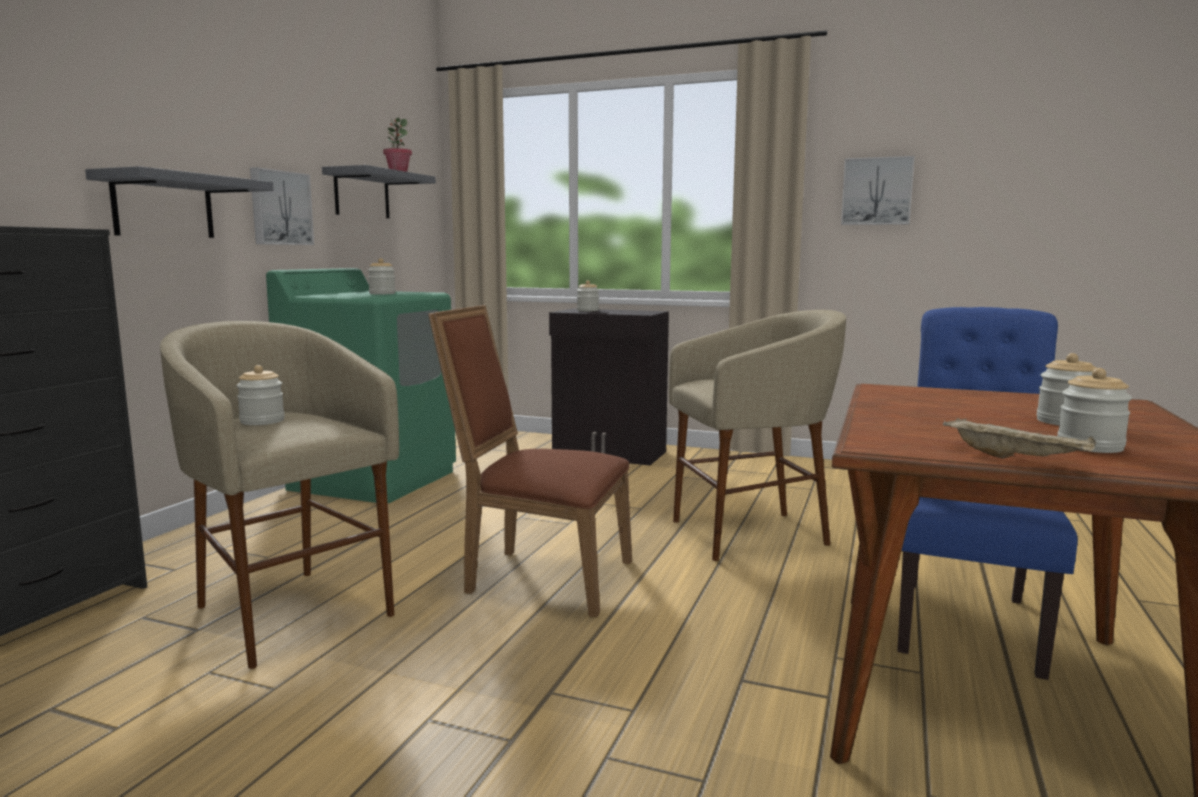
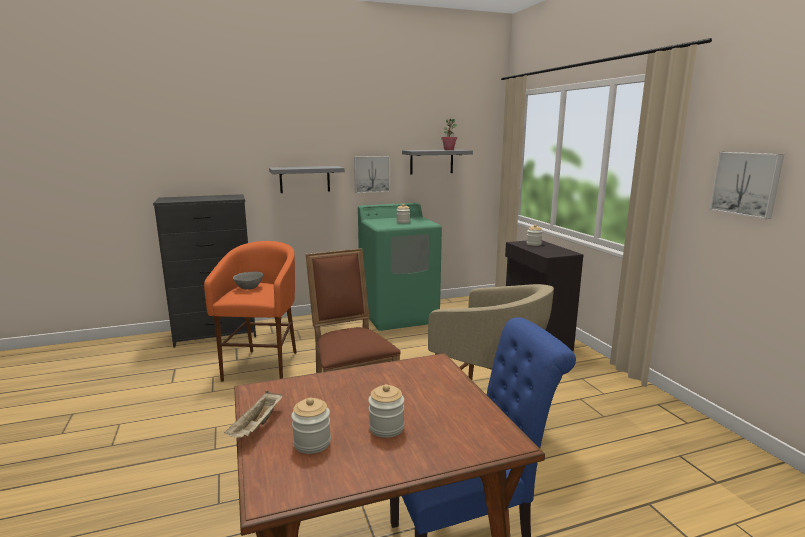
camera: 50 degrees right, 5 degrees up
(262, 421) = (248, 287): jar -> grey bowl
(289, 613) = (263, 366): beige stool -> orange stool

